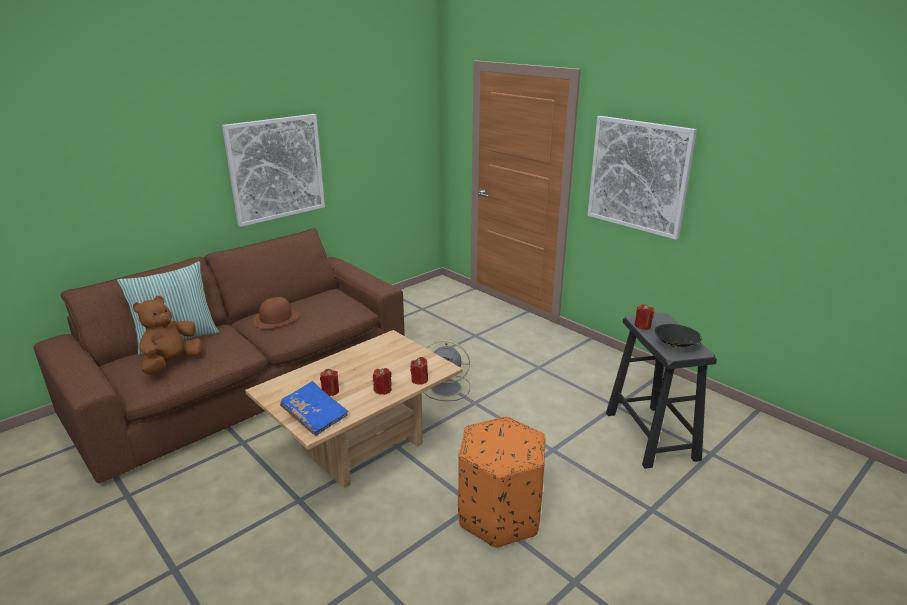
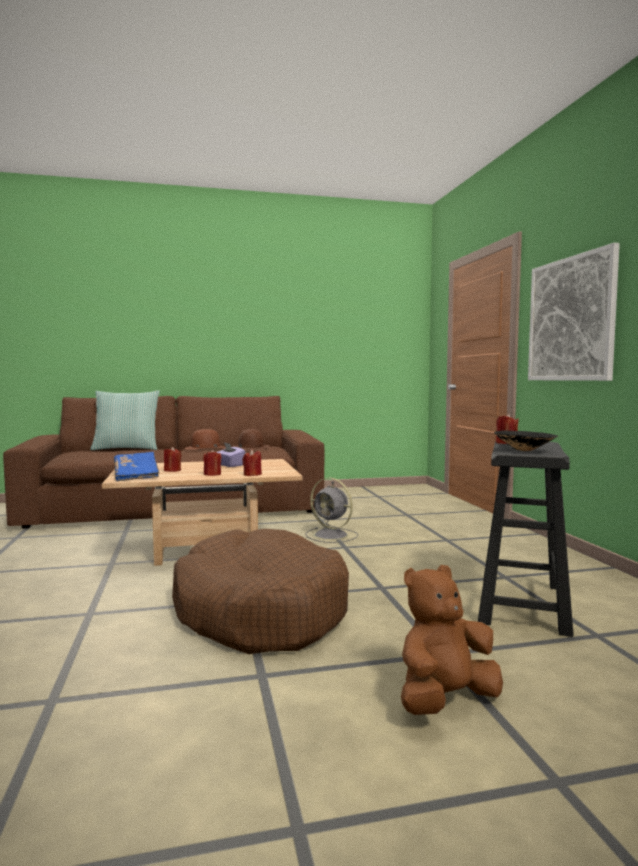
camera: 30 degrees right, 20 degrees down
(172, 364) = (100, 453): brown plush toy -> brown plush toy (445, 700)
(276, 169) = (255, 343): picture -> none
(322, 305) = (251, 447): none -> brown hat
(367, 361) = (229, 465): none -> purple tissue box
(500, 515) = (259, 611): orange ottoman -> brown dog bed

